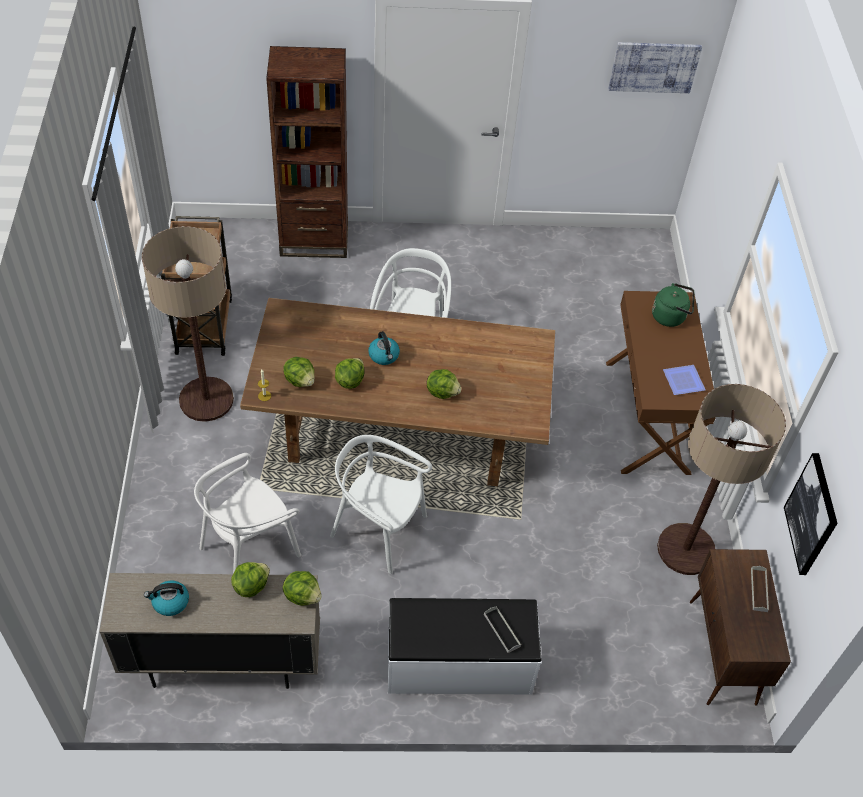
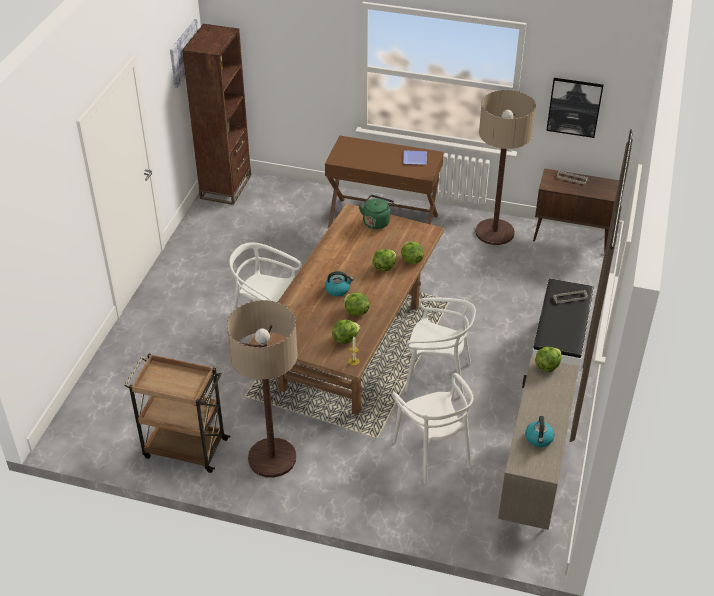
camera: 70 degrees left, 10 degrees down
(251, 585) = (533, 392): lettuce -> lettuce (411, 260)
(314, 241) = (120, 358): brown bookcase -> brown bookcase (226, 187)
(378, 529) = (437, 375): white chair -> white chair turned 120 degrees counterclockwise
(670, 316) = (357, 150): green kettle -> green kettle (376, 221)

